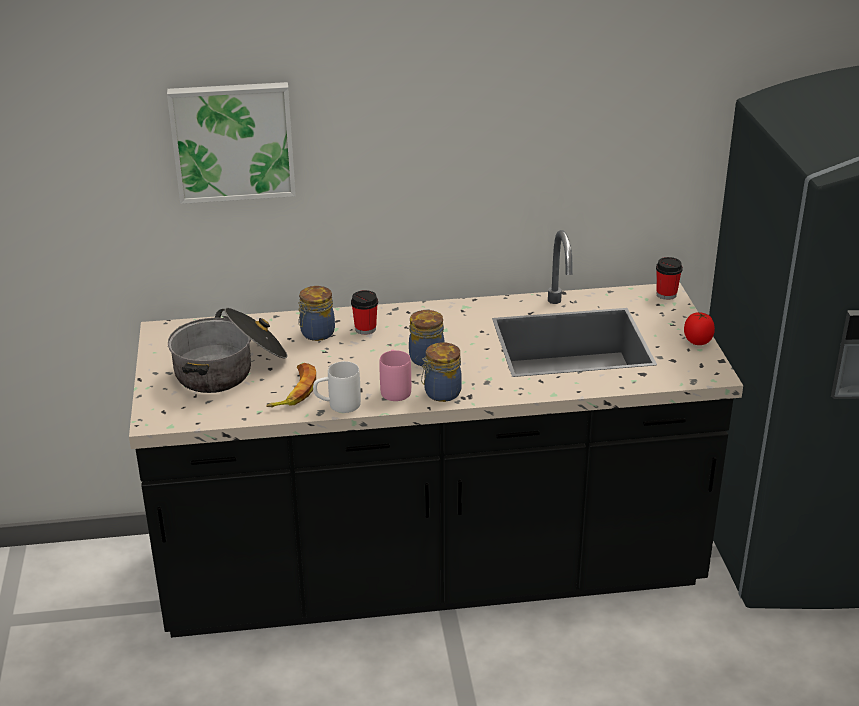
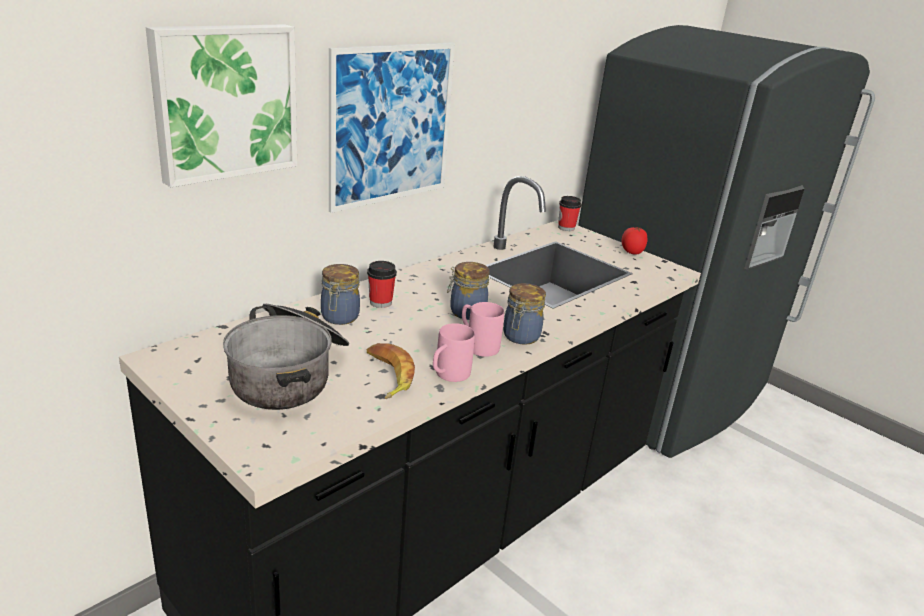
camera: 40 degrees left, 5 degrees down
(337, 405) = (448, 376): white mug -> pink mug
(410, 165) = (391, 125): none -> picture

